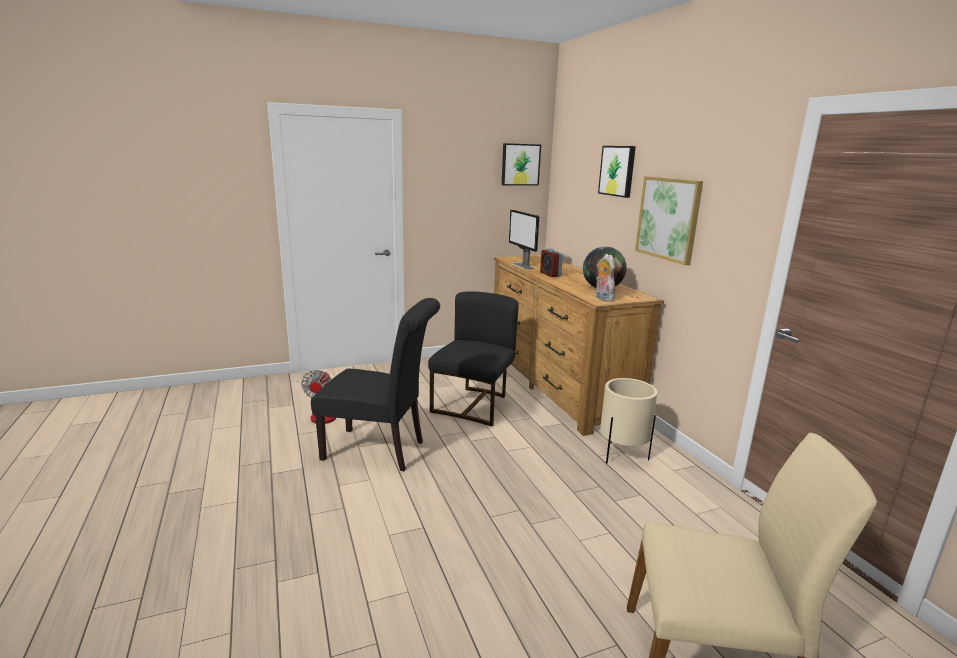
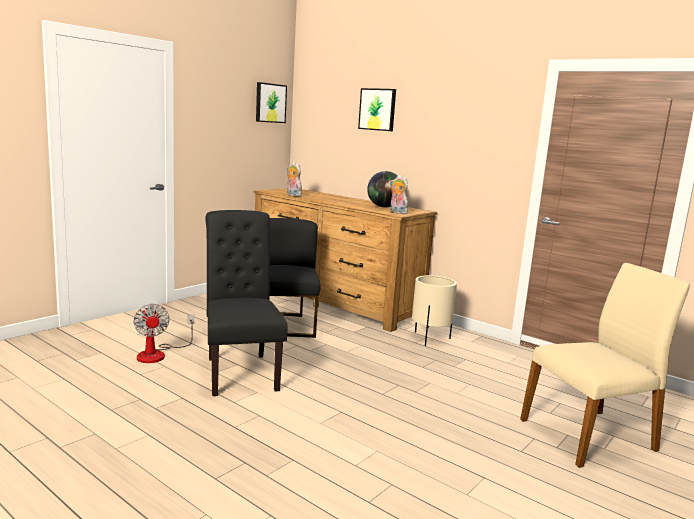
camera: 30 degrees left, 5 degrees down
(380, 450) = (240, 371): black chair -> black chair turned 90 degrees counterclockwise
(522, 266) = (292, 195): monitor -> plush toy
(550, 274) = (327, 200): alarm clock -> none
(668, 218) = (435, 146): picture -> none

